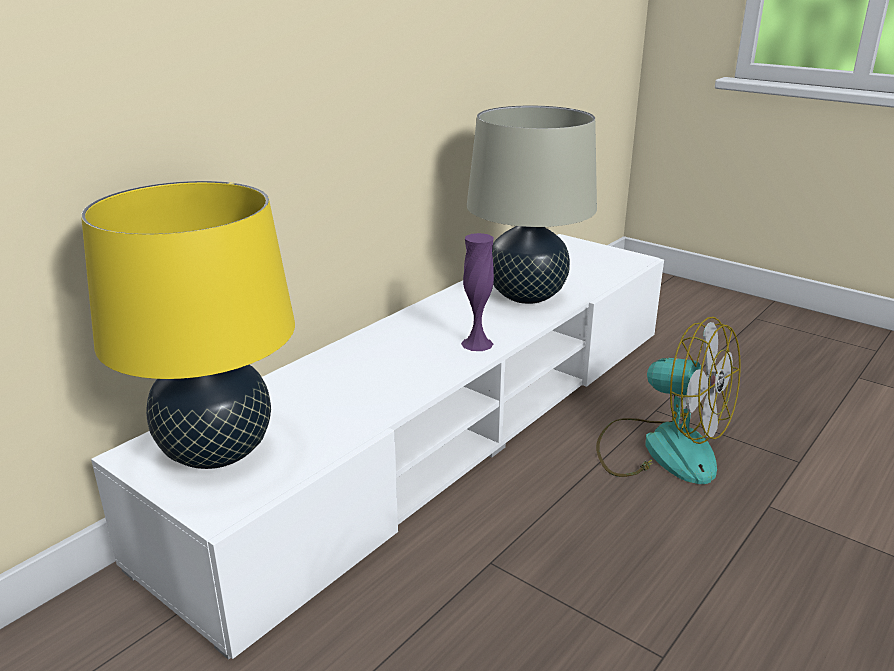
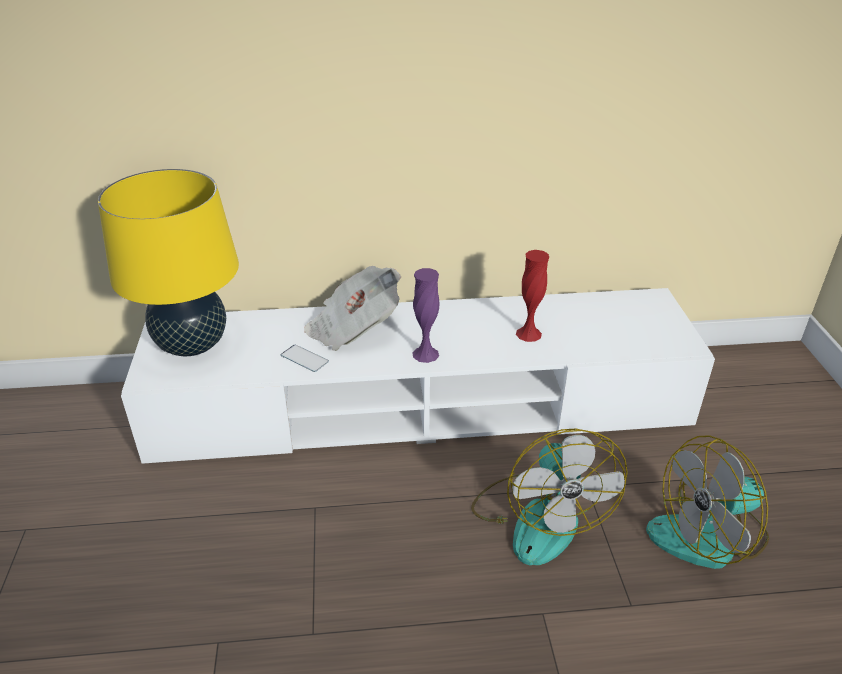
camera: 45 degrees right, 10 degrees up
(373, 399) = (304, 358): none -> phone
(374, 356) = (353, 328): none -> newspaper
(526, 296) = (528, 334): beige table lamp -> red vase
(763, 394) = (708, 536): none -> fan

